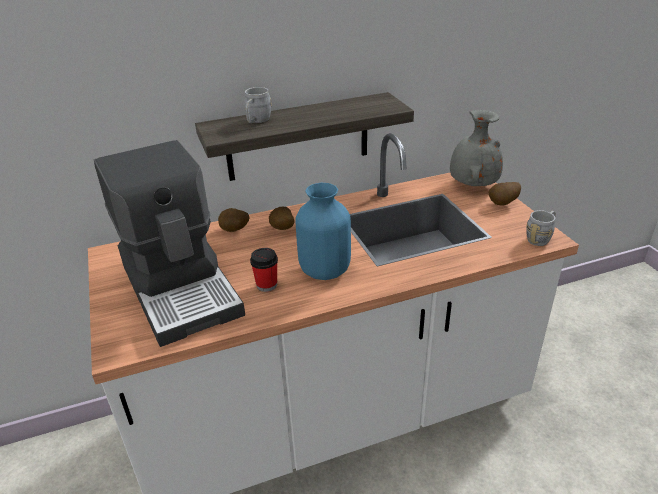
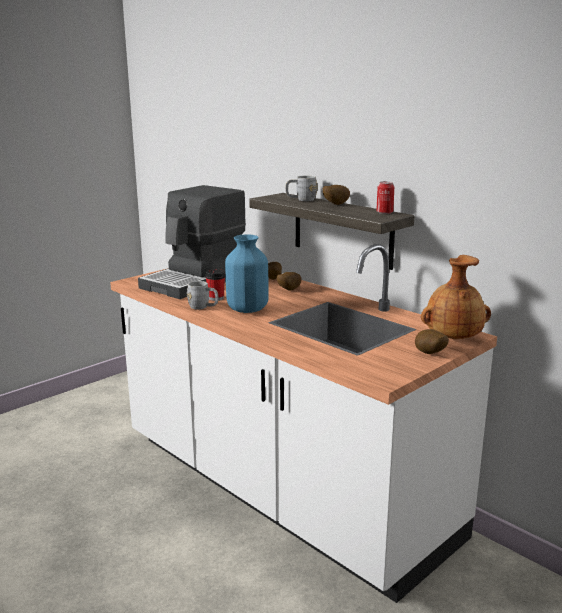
camera: 65 degrees right, 15 degrees down
(305, 111) = (335, 204): none -> potato
(369, 100) = (384, 212): none -> can
(472, 184) = (453, 338): grey vase -> brown vase
(540, 238) = (380, 375): grey mug -> grey mug (203, 307)

